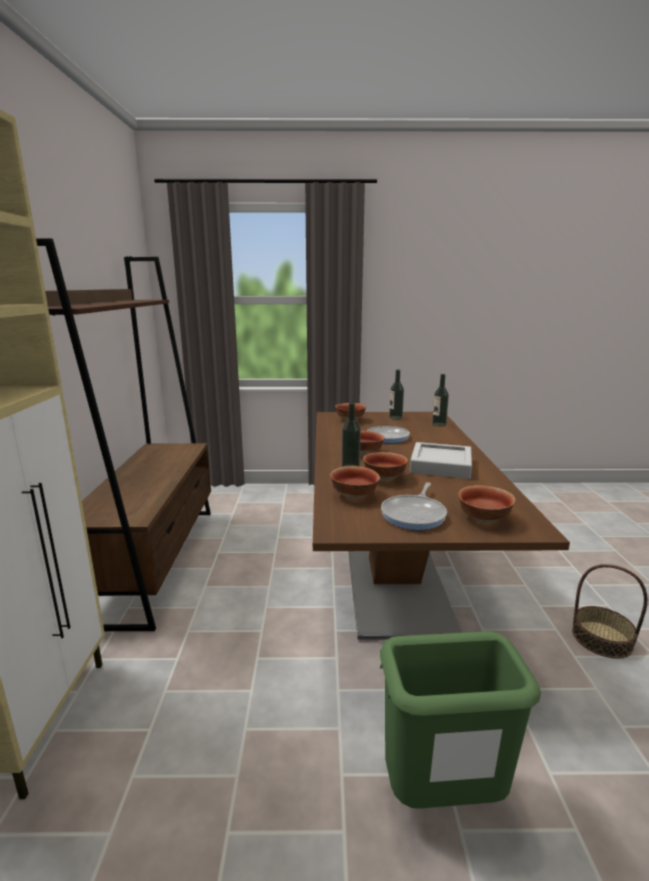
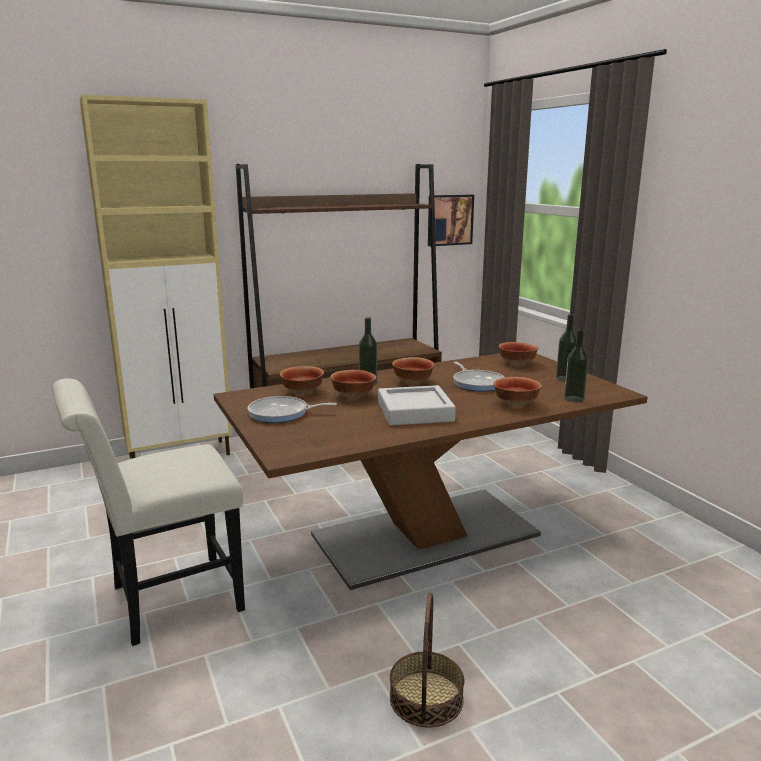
camera: 65 degrees right, 0 degrees up
(142, 317) = (449, 220): none -> picture
(442, 798) = (166, 601): green trash can -> white chair
(484, 520) = (290, 437): bowl -> bowl (515, 404)

